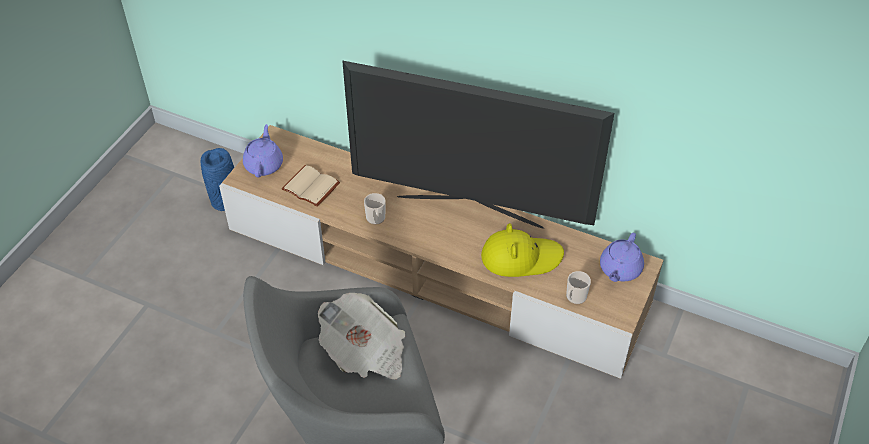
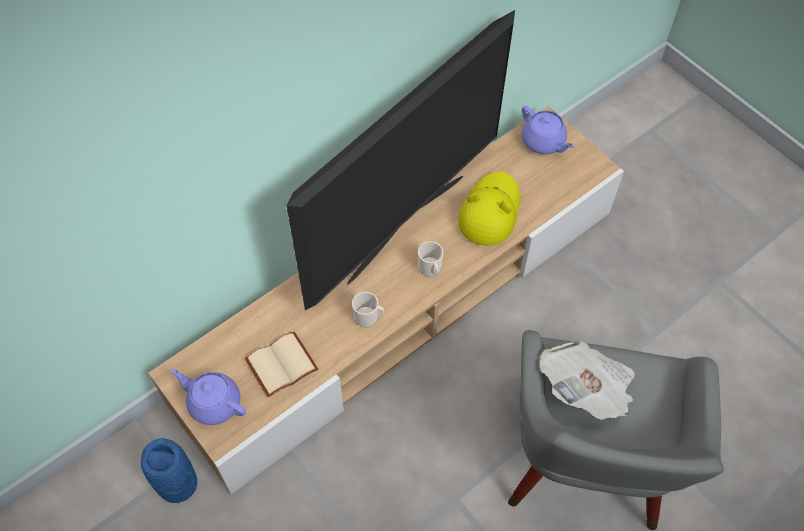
camera: 65 degrees left, 10 degrees up
(574, 297) = (560, 191): mug -> mug (430, 269)

